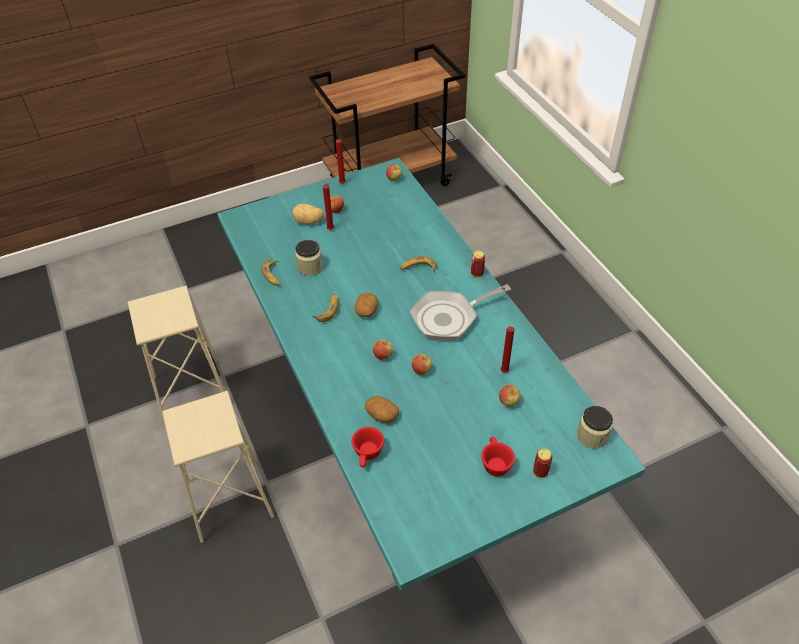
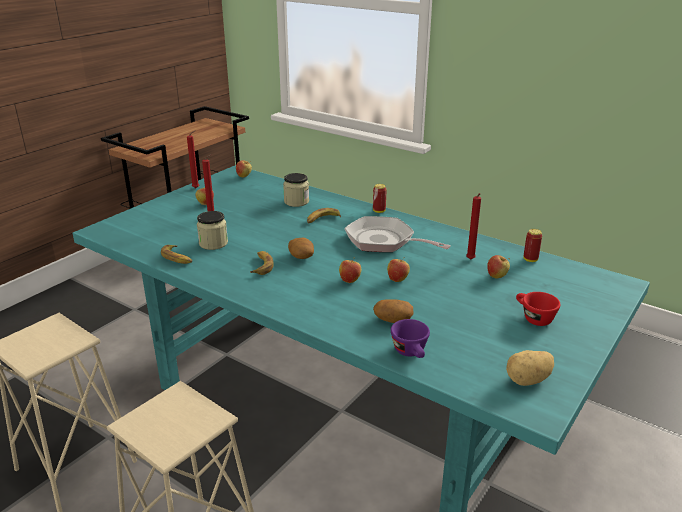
camera: 30 degrees left, 20 degrees down
(308, 222) = (183, 216): potato -> potato (528, 380)
(368, 455) = (411, 353): red cup -> purple cup
(448, 318) = (384, 241): frying pan -> frying pan turned 90 degrees clockwise
(540, 472) = (577, 310): can -> can (530, 259)
(592, 435) = (587, 275): jar -> jar (296, 202)

